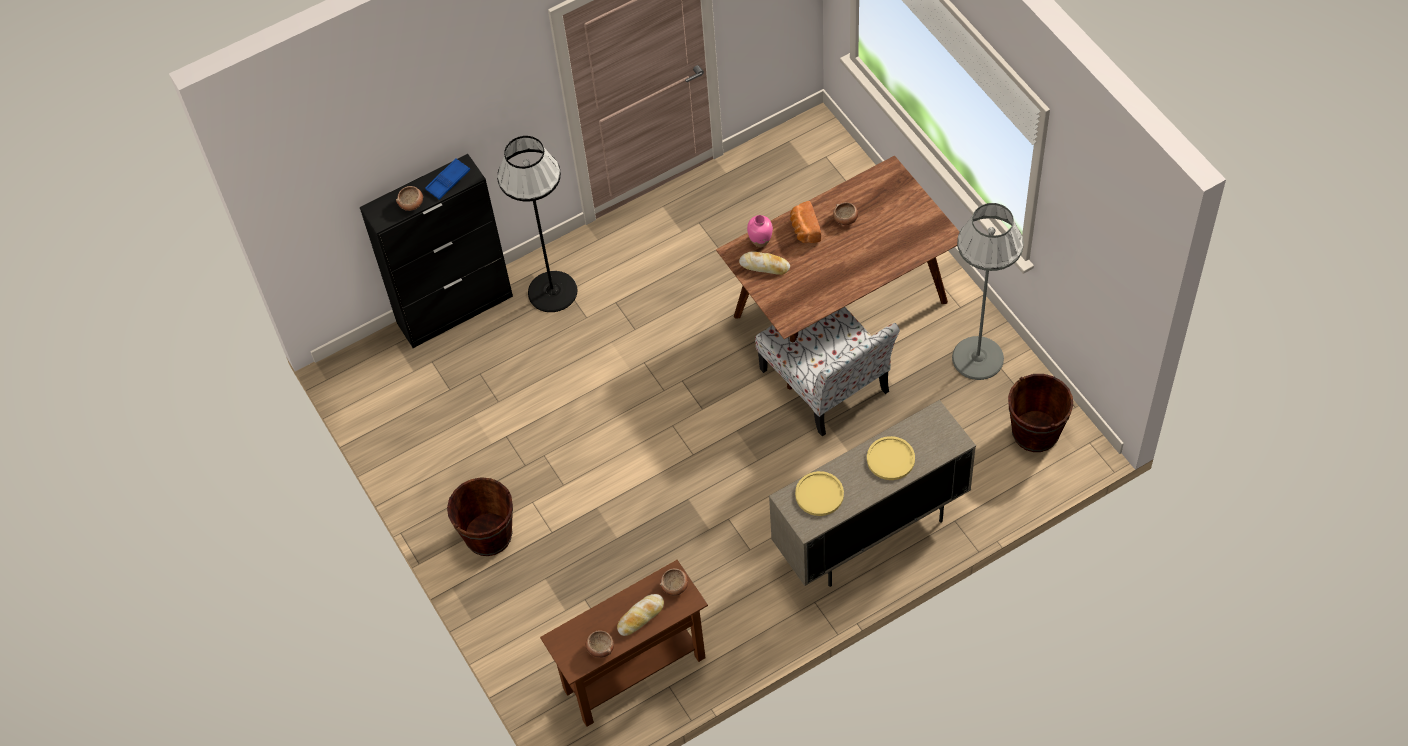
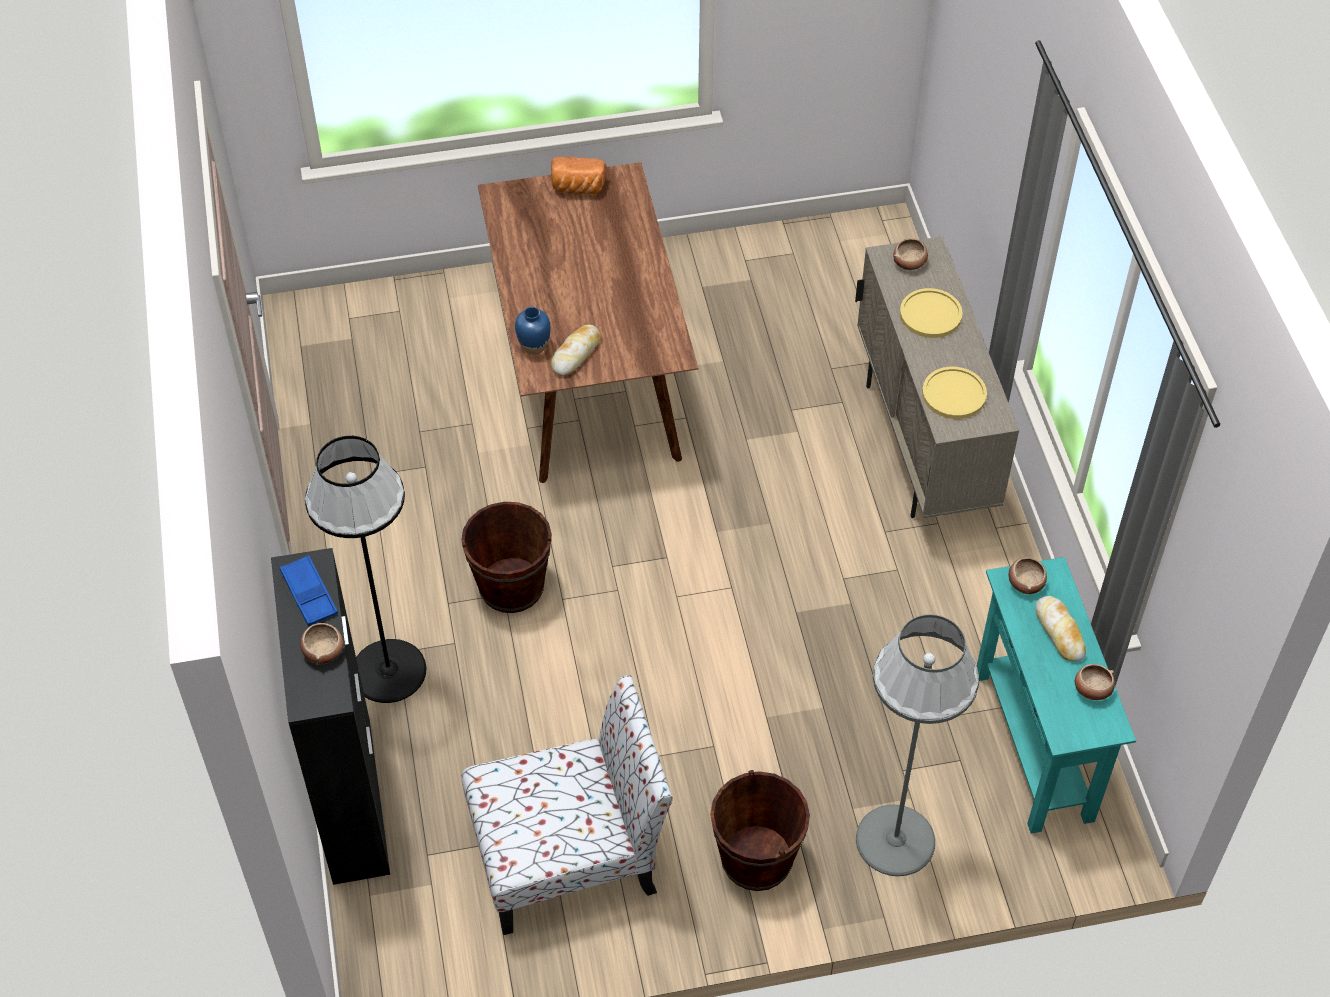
camera: 75 degrees left, 5 degrees down
(634, 673) = (1033, 745): brown console table -> turquoise console table
(760, 240) = (534, 346): pink vase -> blue vase
(804, 230) = (541, 299): bread -> bread (577, 188)
(826, 382) = (689, 421): chair -> chair (569, 855)
(845, 219) = (548, 257): bowl -> bowl (910, 262)
(977, 358) = (724, 275): grey floor lamp -> grey floor lamp (895, 840)
(1035, 432) = (848, 259): brown bucket -> brown bucket (511, 586)

